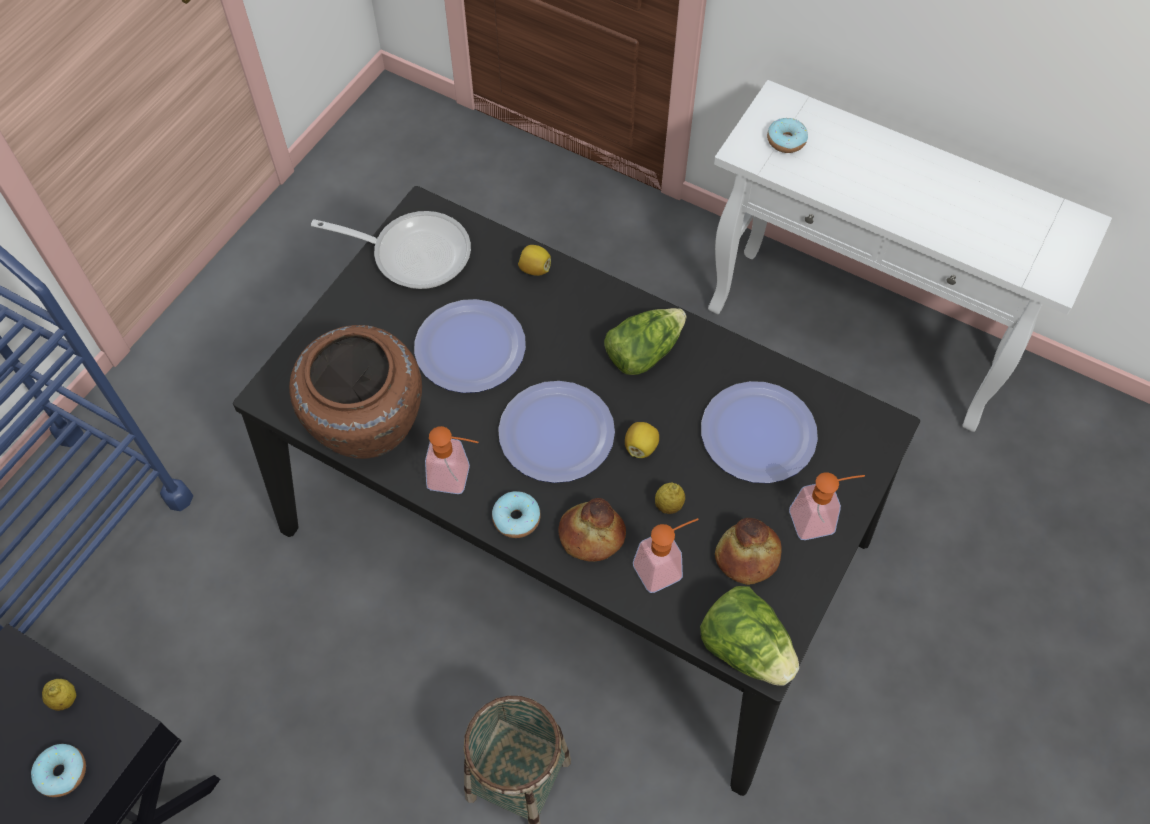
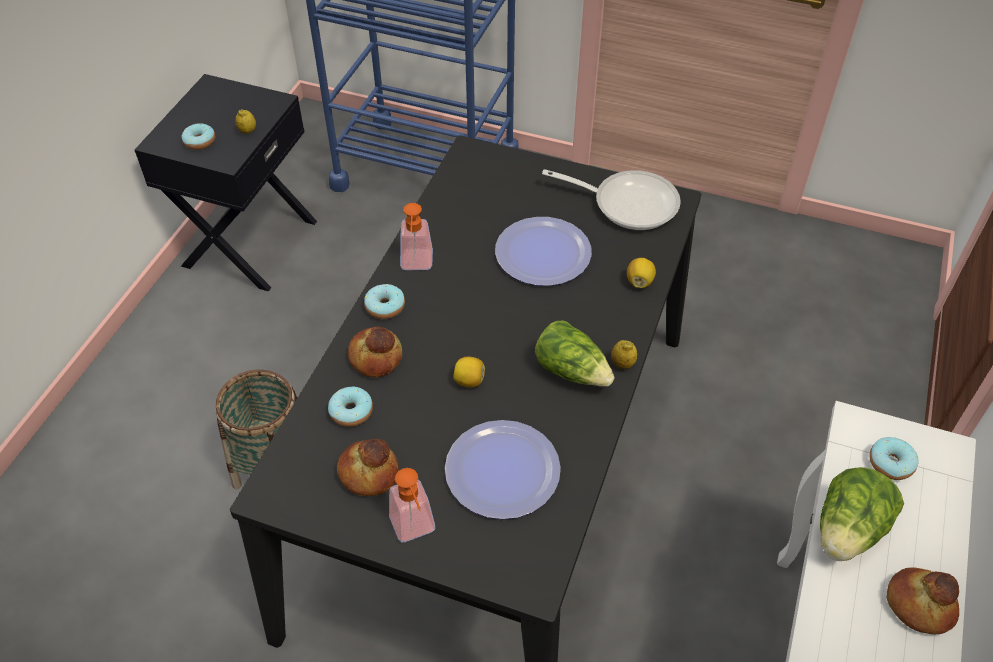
camera: 80 degrees right, 10 degrees down
(367, 429) = (450, 207): brown vase -> none
(413, 253) = (628, 203): frying pan -> frying pan turned 75 degrees counterclockwise
(557, 432) = (471, 321): plate -> none
(665, 567) = (351, 412): soap dispenser -> donut
(668, 505) = (412, 407): lemon -> lemon (622, 364)
(745, 648) = (278, 479): lettuce -> lettuce (848, 531)
(917, 167) = (918, 605): none -> bread

